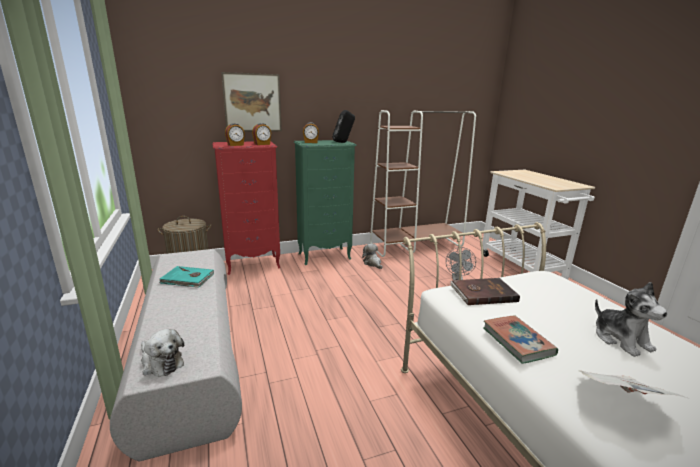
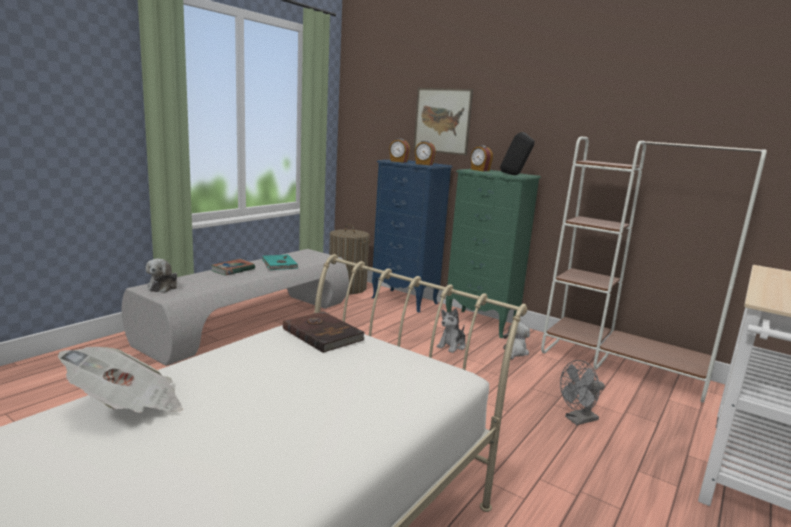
camera: 55 degrees right, 5 degrees down
(253, 265) = (403, 301): red dresser -> blue dresser
(517, 342) = (220, 355): book -> book (233, 270)
(621, 339) = (277, 414): plush toy -> plush toy (452, 346)

